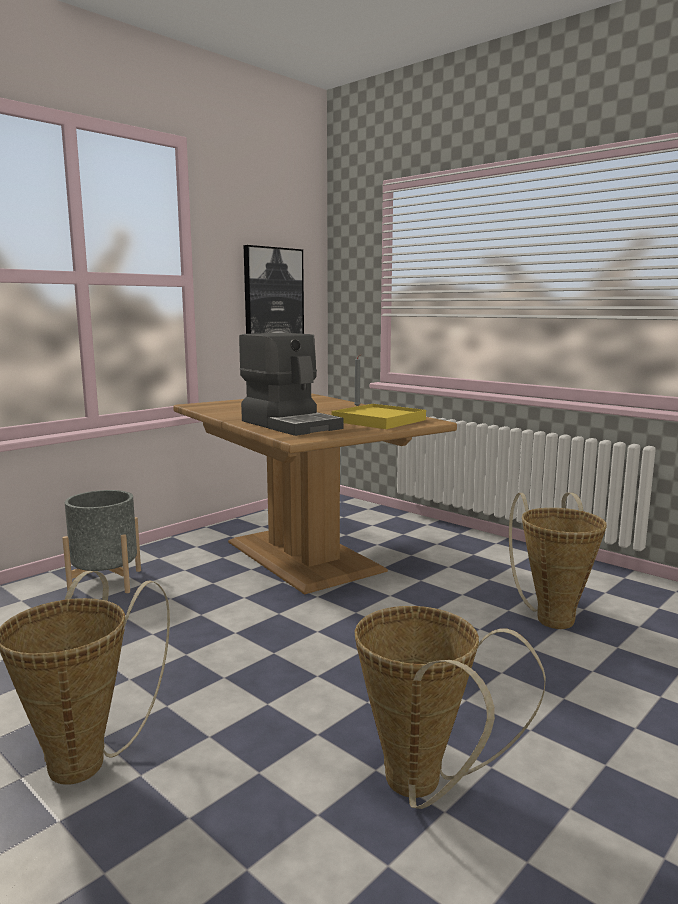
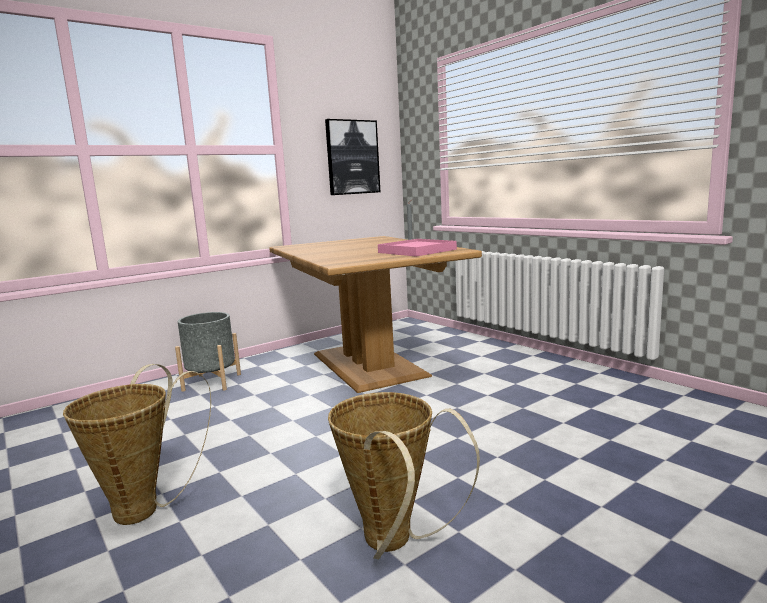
camera: 10 degrees right, 0 degrees up
(291, 424) = (343, 256): coffee machine -> none
(378, 420) = (417, 251): yellow tray -> pink tray
(553, 617) = (560, 414): basket -> none

